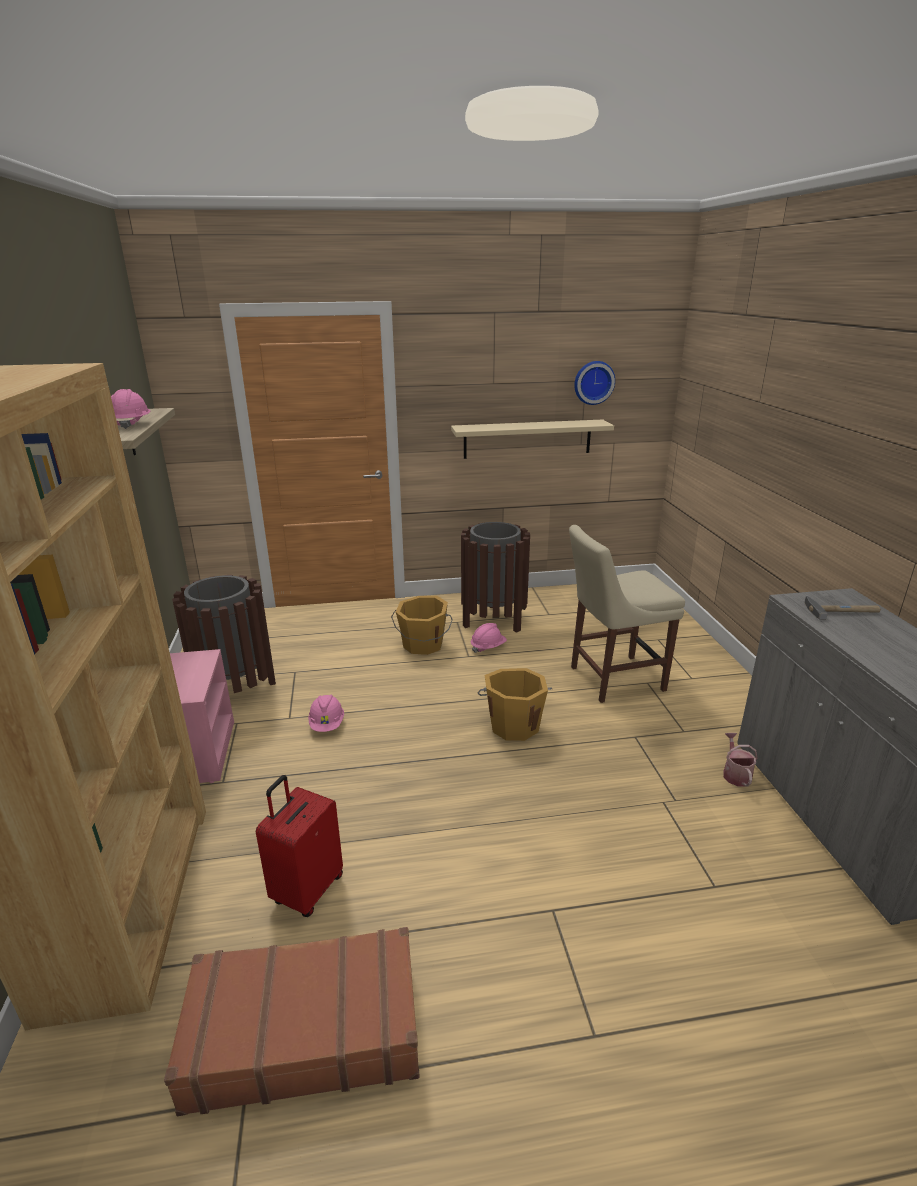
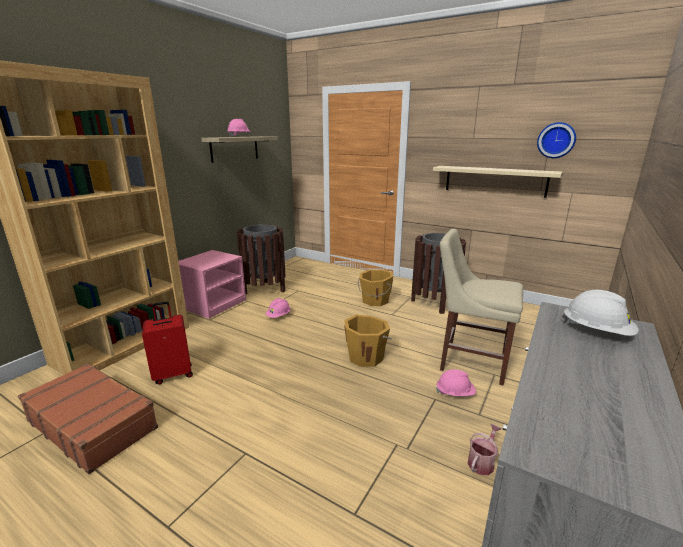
camera: 40 degrees right, 5 degrees down
(488, 647) = (410, 314): pink hard hat -> pink hard hat (455, 393)
(842, 611) = (596, 331): hammer -> white hard hat

